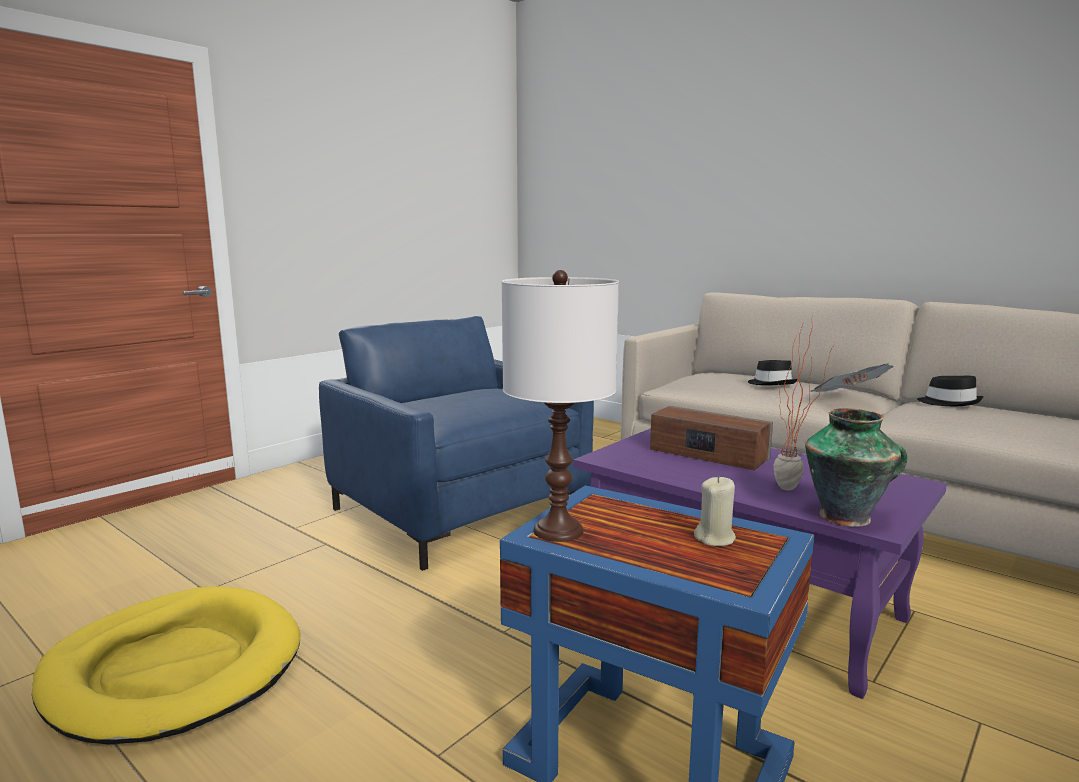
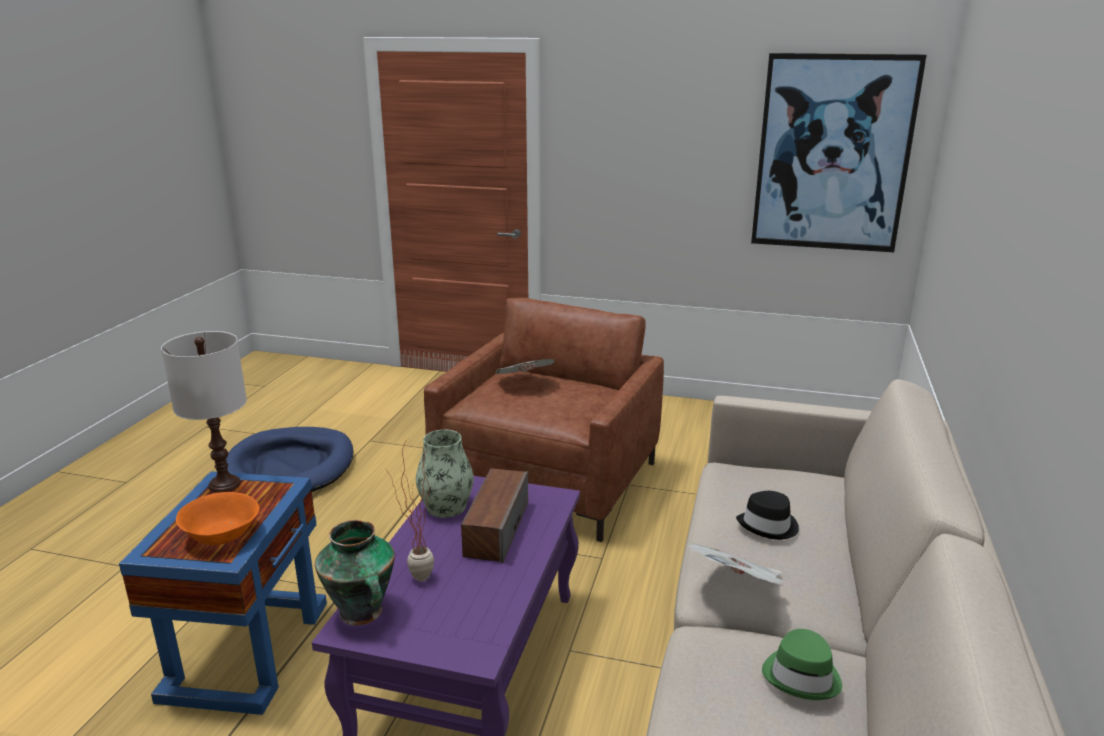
camera: 65 degrees right, 10 degrees up
(174, 669) = (289, 468): yellow dog bed -> blue dog bed
(438, 401) = (524, 382): none -> newspaper
(459, 510) = (549, 481): blue armchair -> brown armchair
(465, 191) = (833, 154): none -> picture
(652, 466) = (446, 507): none -> vase
(715, 538) = (220, 535): beige candle -> orange bowl
(949, 403) = (802, 676): black hat -> green hat

